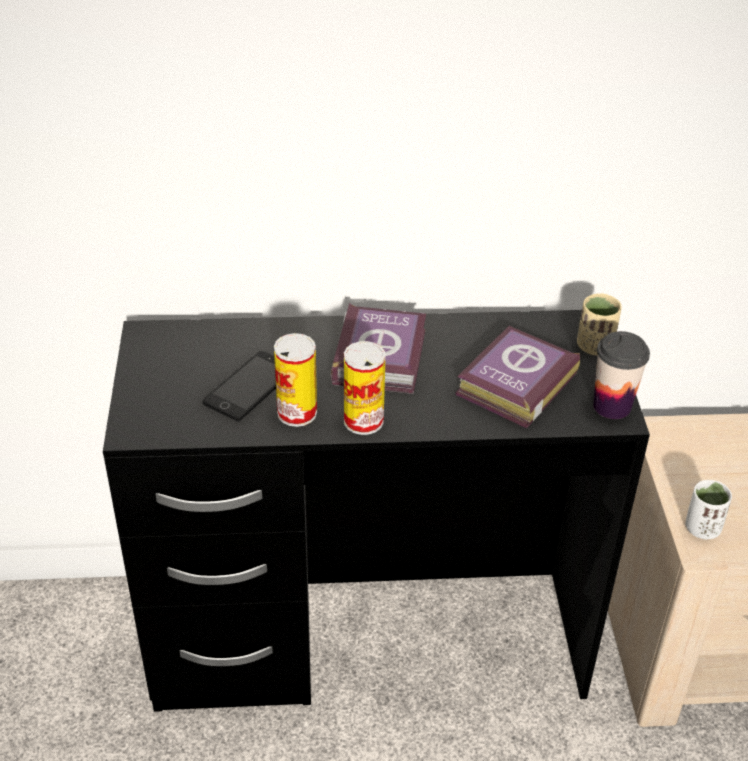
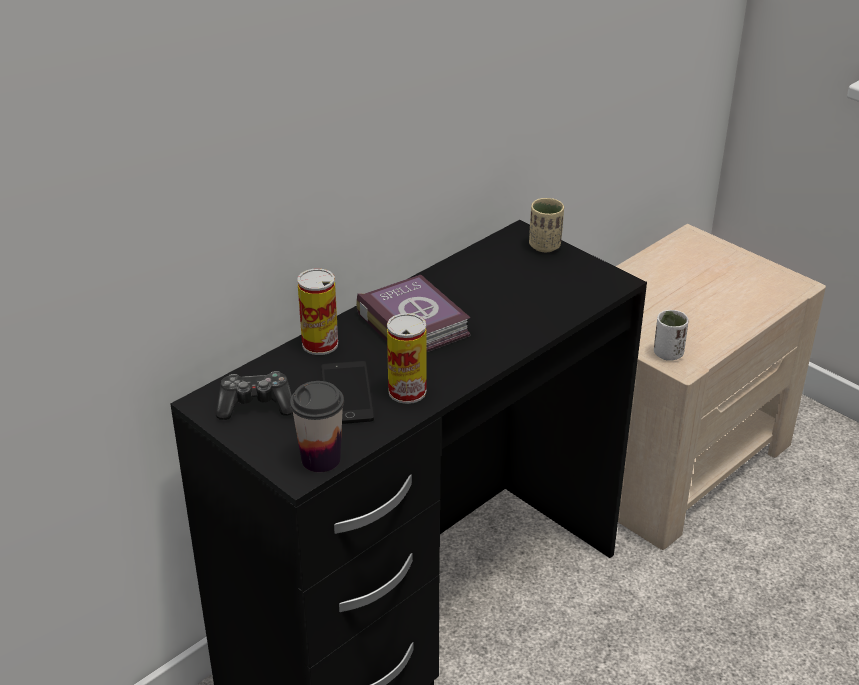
camera: 40 degrees left, 5 degrees down
(175, 357) = (256, 405): none -> game controller
(363, 421) = (461, 371): can -> can (320, 344)
(513, 385) = (527, 295): book -> none
(612, 406) = (604, 277): cup -> cup (321, 459)

